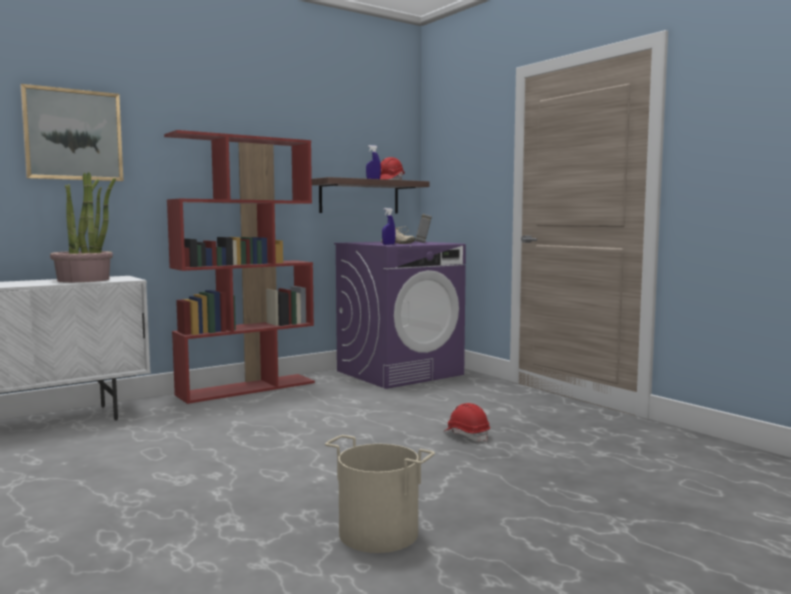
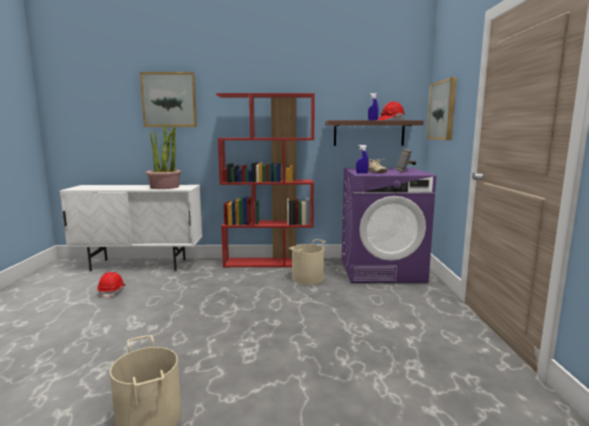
camera: 35 degrees right, 5 degrees up
(329, 394) = (308, 278): none -> beige bucket
(450, 170) = (442, 110): none -> picture
(466, 435) = (343, 345): red hard hat -> red hard hat (112, 291)

